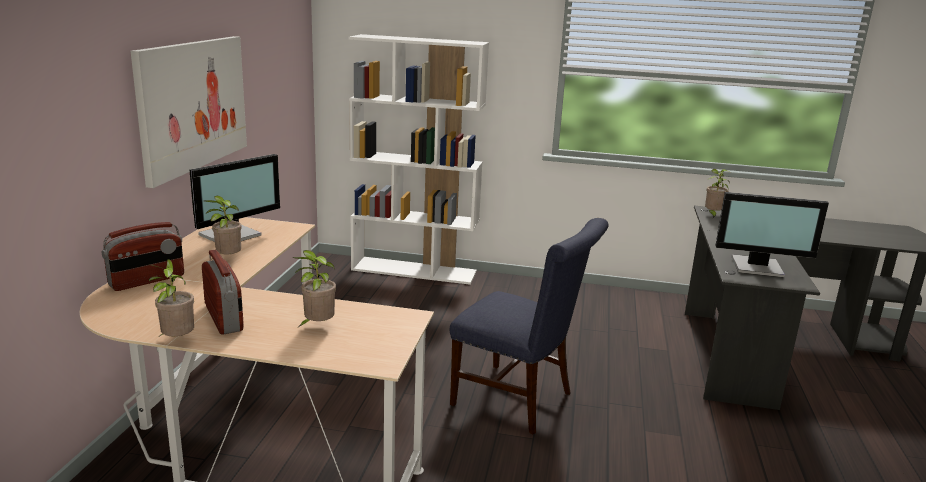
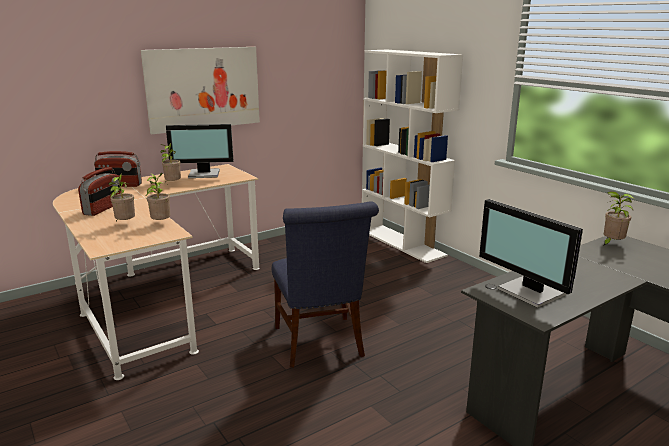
camera: 45 degrees right, 0 degrees up
(176, 340) = (65, 212): potted plant -> potted plant (161, 223)

